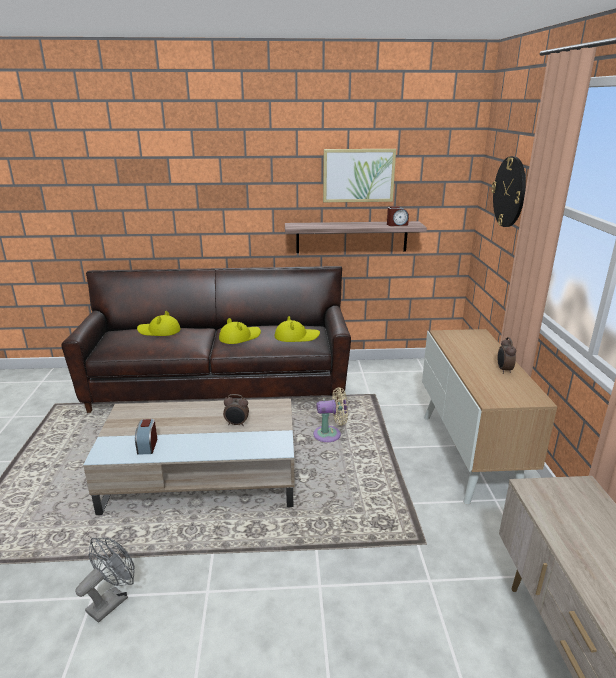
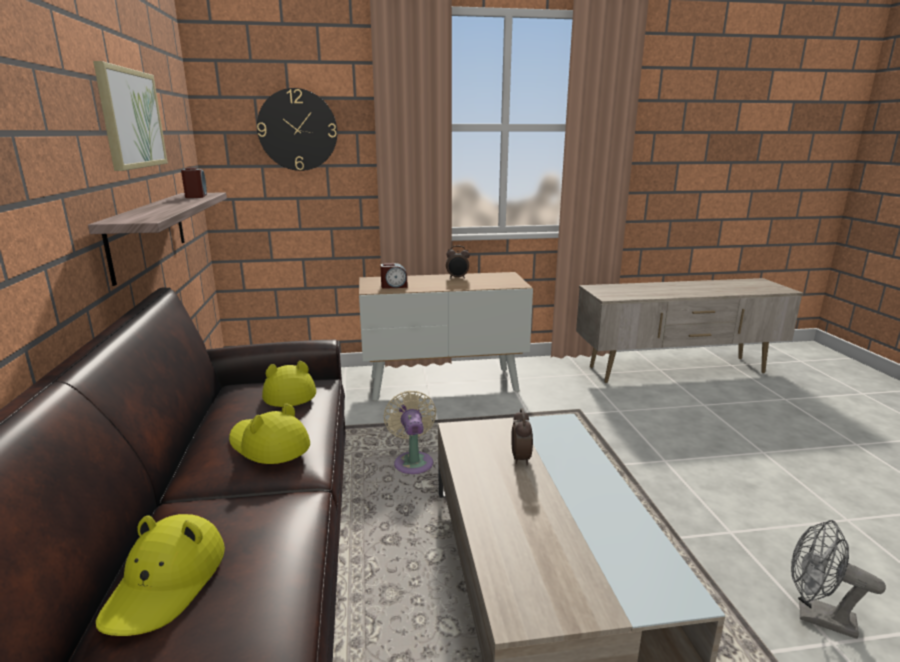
camera: 95 degrees left, 5 degrees down
(147, 446) = (622, 540): alarm clock -> alarm clock (394, 286)

